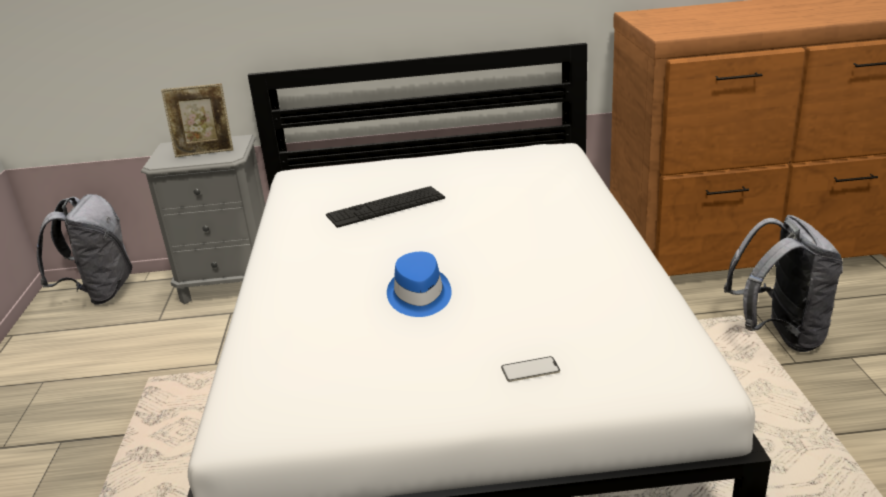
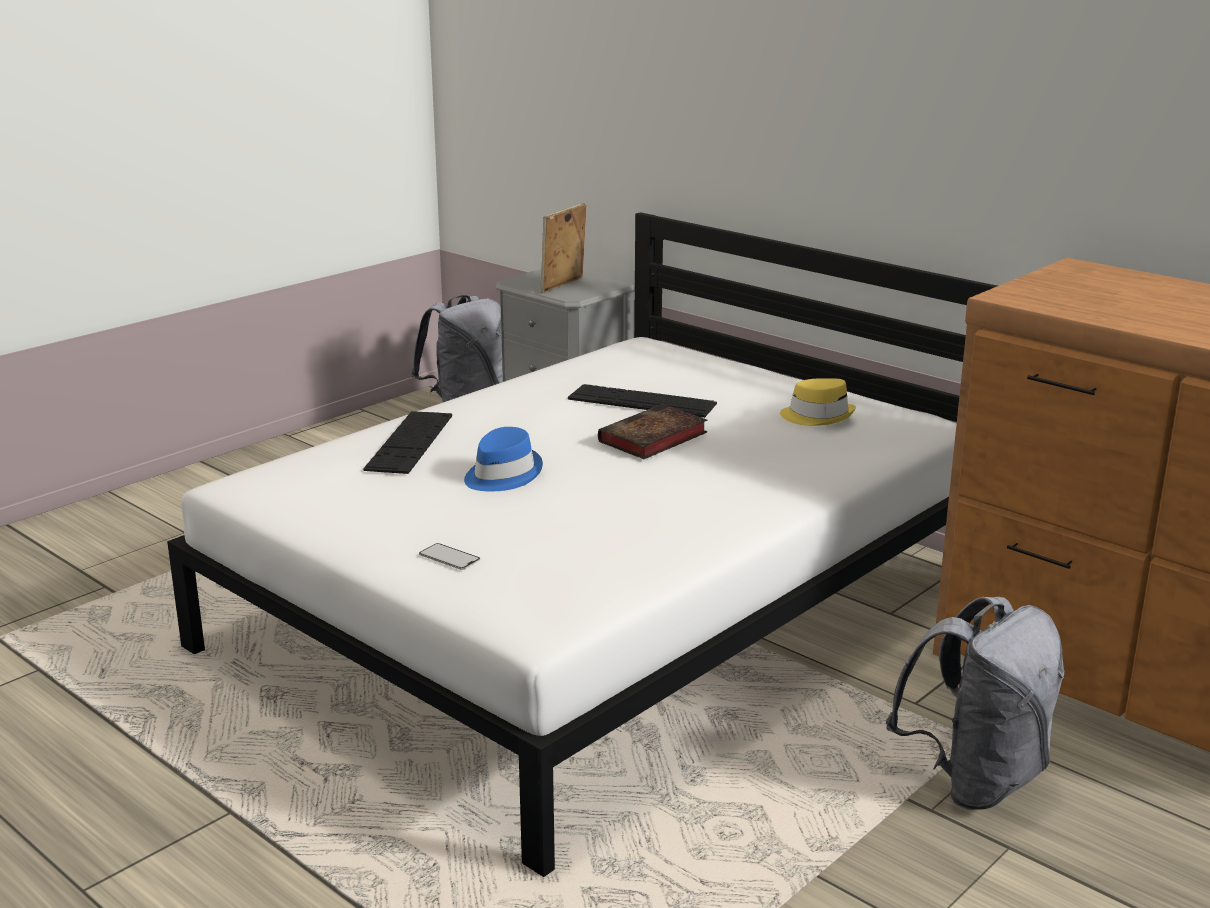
camera: 45 degrees right, 5 degrees down
(205, 153) = (563, 286): picture frame -> picture frame turned 90 degrees clockwise
(300, 311) = (409, 442): none -> keyboard
(452, 224) = (652, 439): none -> book
(504, 168) = (817, 416): none -> yellow hat

